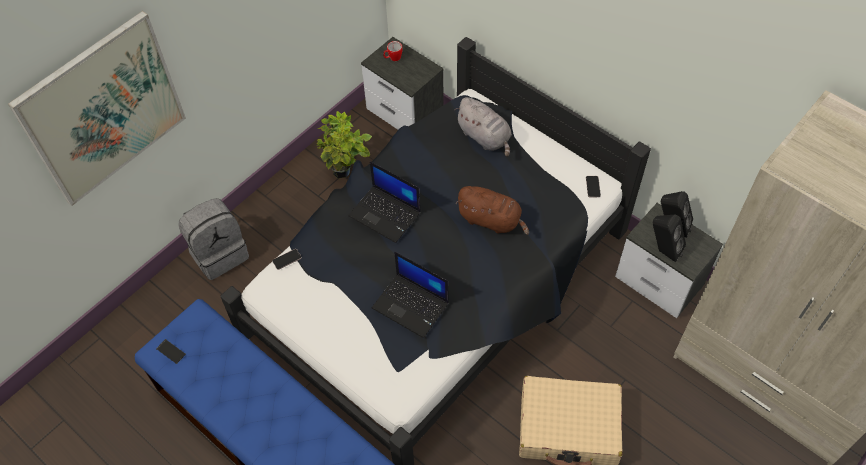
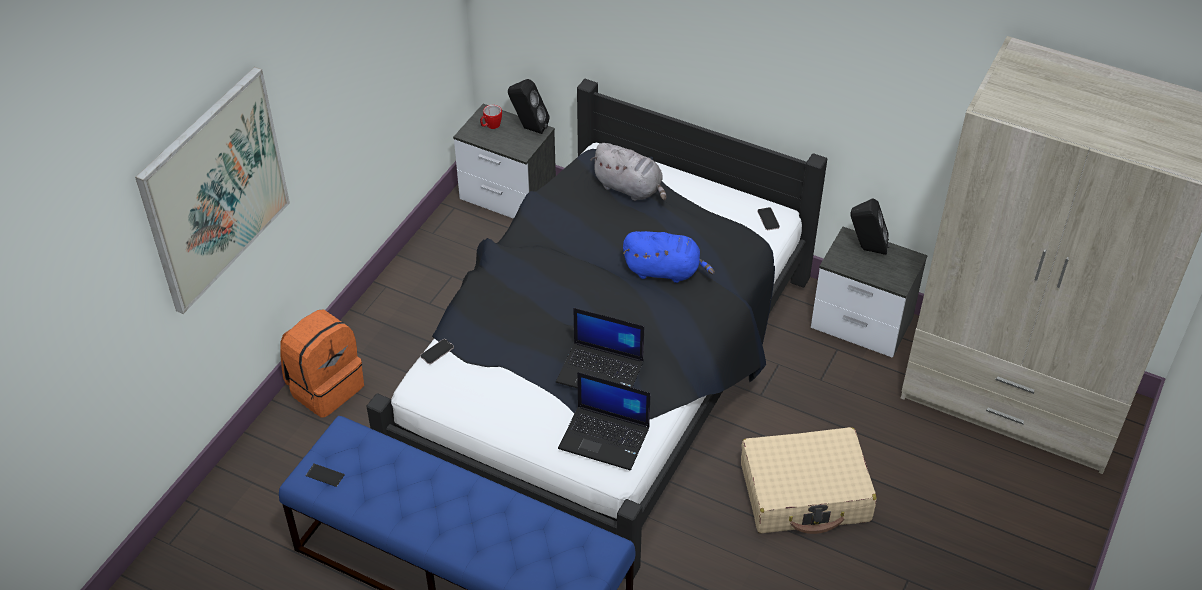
camera: 15 degrees left, 10 degrees down
(219, 253) = (325, 387): grey backpack -> orange backpack
(346, 174) = (457, 274): potted plant -> none
(386, 214) = (541, 284): laptop -> laptop (605, 438)
(491, 220) = (665, 271): brown plush toy -> blue plush toy
(663, 250) = (864, 273): black speaker -> black speaker (528, 128)

